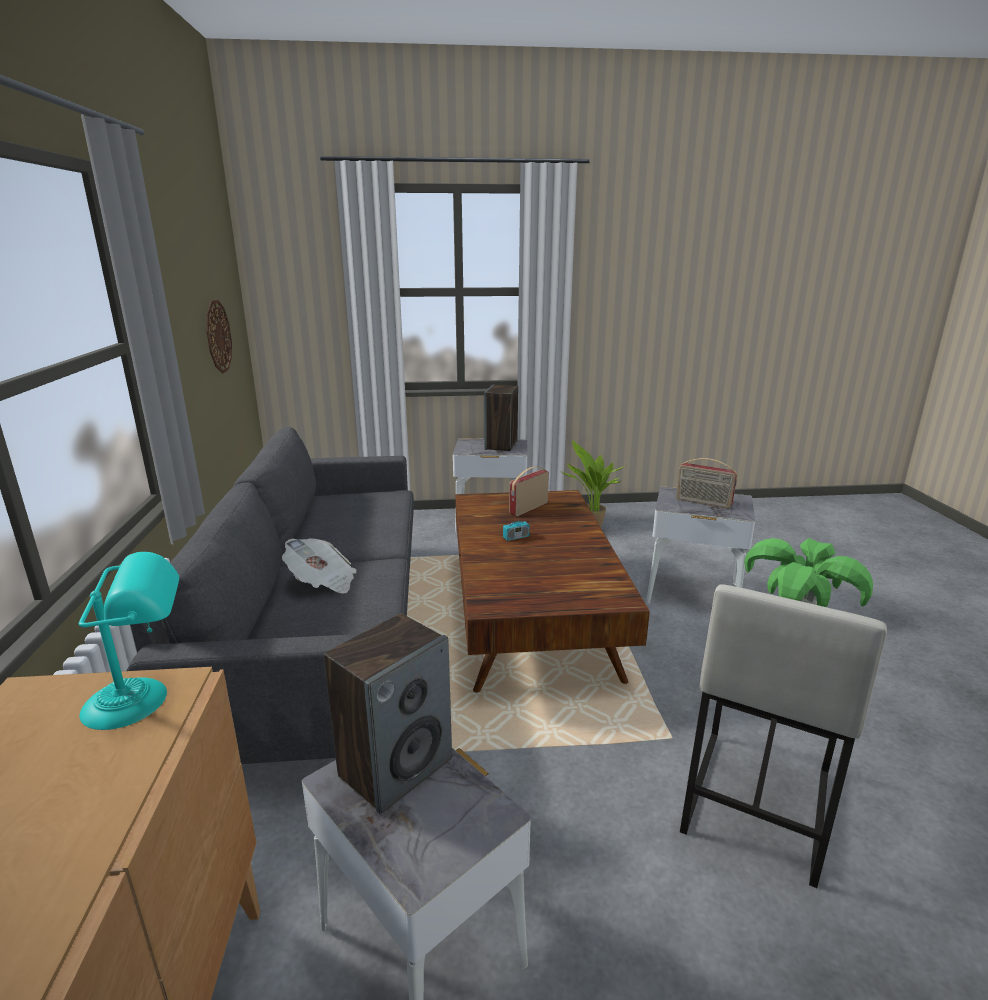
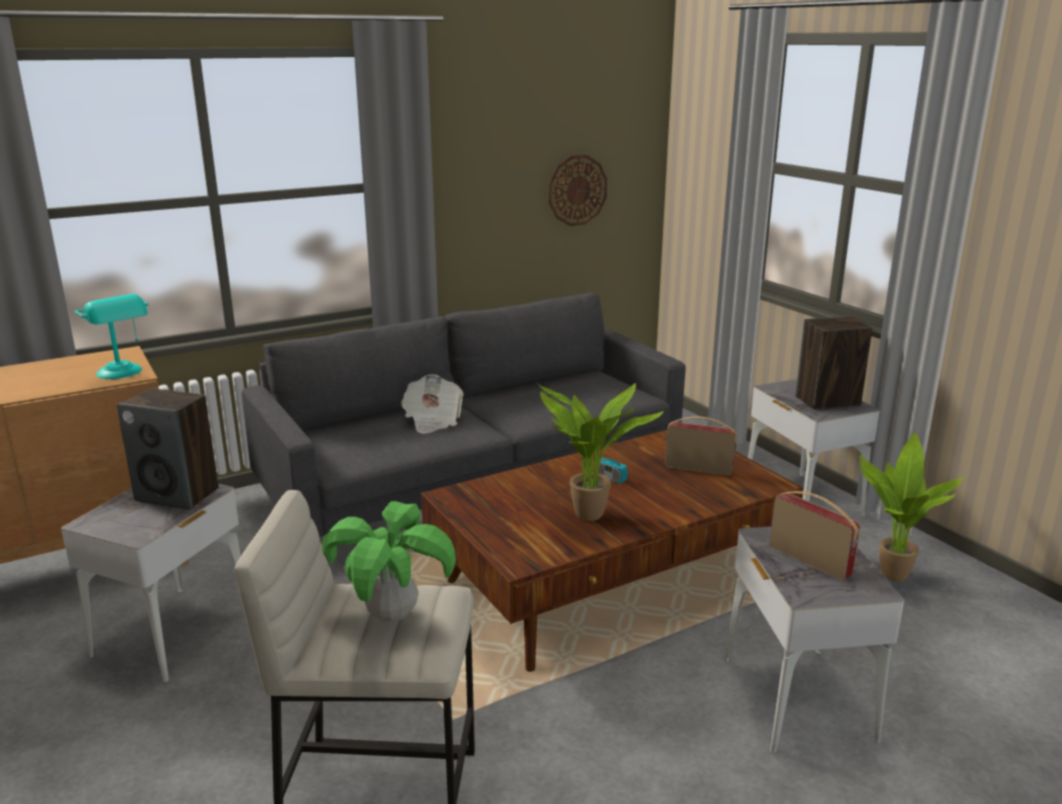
camera: 65 degrees right, 0 degrees up
(572, 559) = (589, 518): none -> potted plant
(703, 503) = (810, 561): radio -> radio turned 135 degrees clockwise

